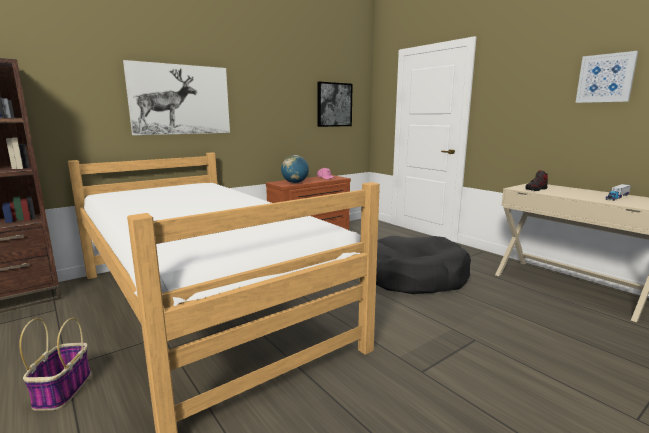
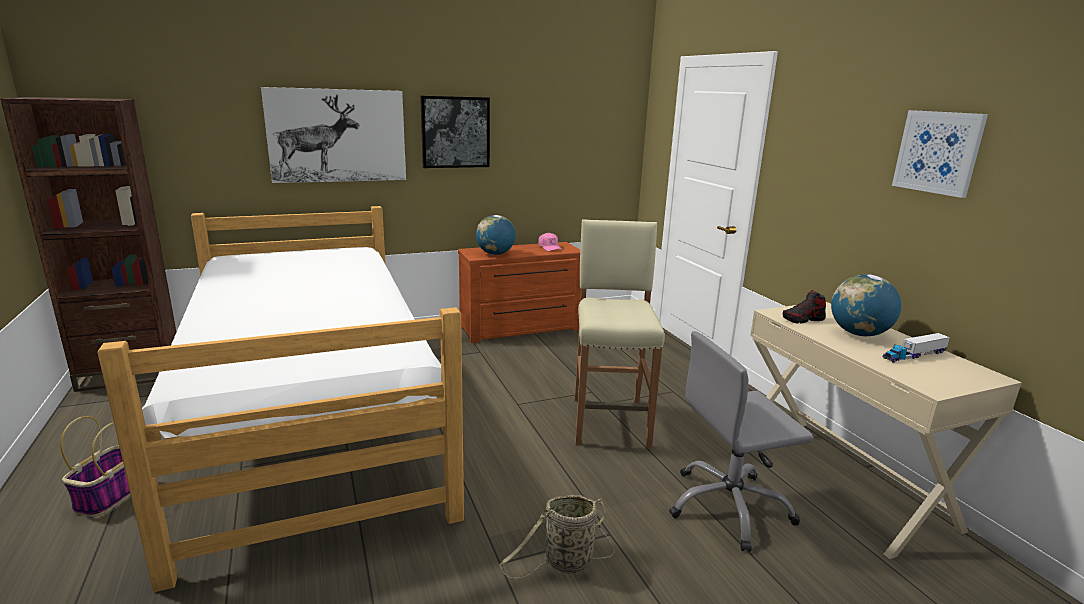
camera: 15 degrees right, 5 degrees up
(334, 104) = (576, 138): picture -> picture (455, 132)
(414, 277) = (610, 420): black dog bed -> beige stool
(464, 362) = (565, 563): none -> basket
(528, 312) = (729, 507): none -> grey office chair
(574, 192) = (859, 334): none -> globe

